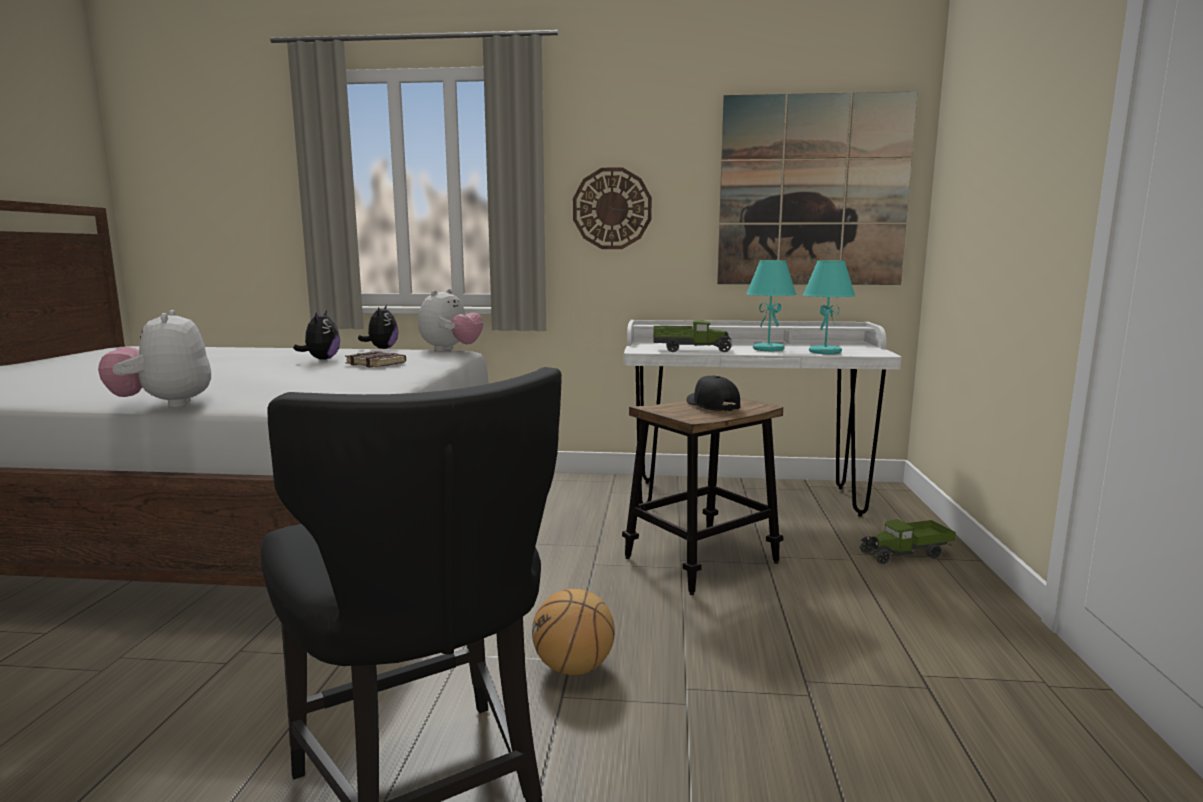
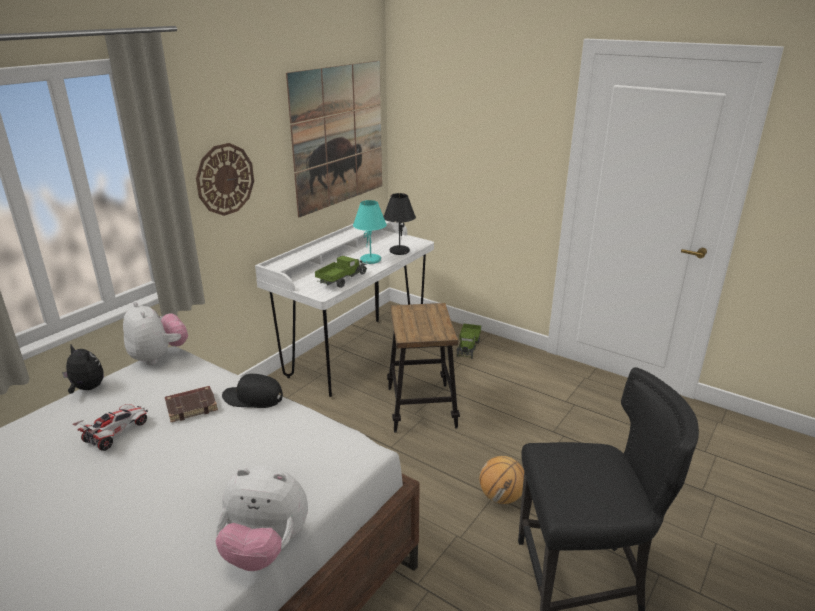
camera: 60 degrees left, 15 degrees up
(321, 359) = (116, 433): plush toy -> toy car
(712, 405) = (418, 318): black cap -> black cap (253, 398)
(825, 352) = (399, 251): turquoise table lamp -> black table lamp

